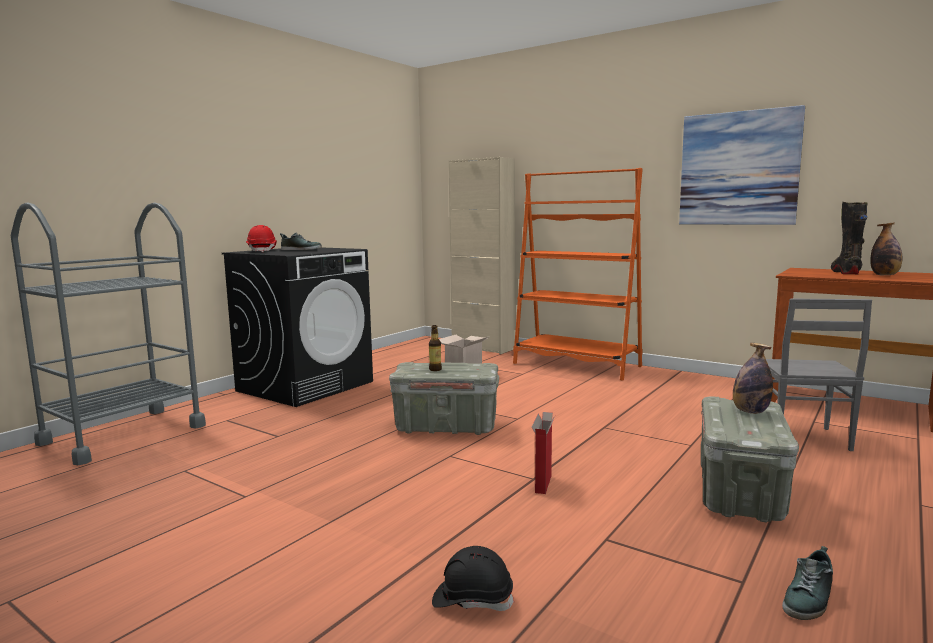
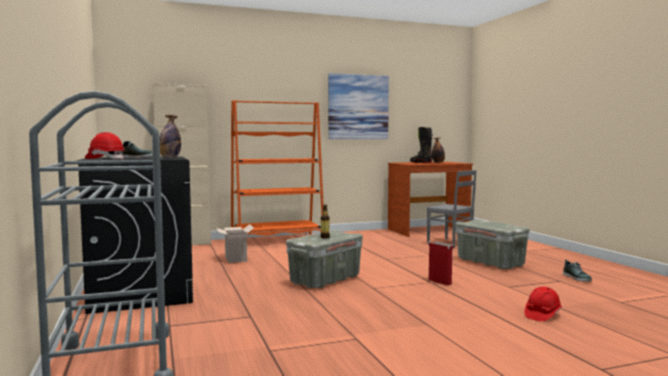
camera: 55 degrees left, 5 degrees down
(472, 600) = (542, 315): black hard hat -> red hard hat
(750, 412) = (487, 222): bottle -> bottle (169, 157)

